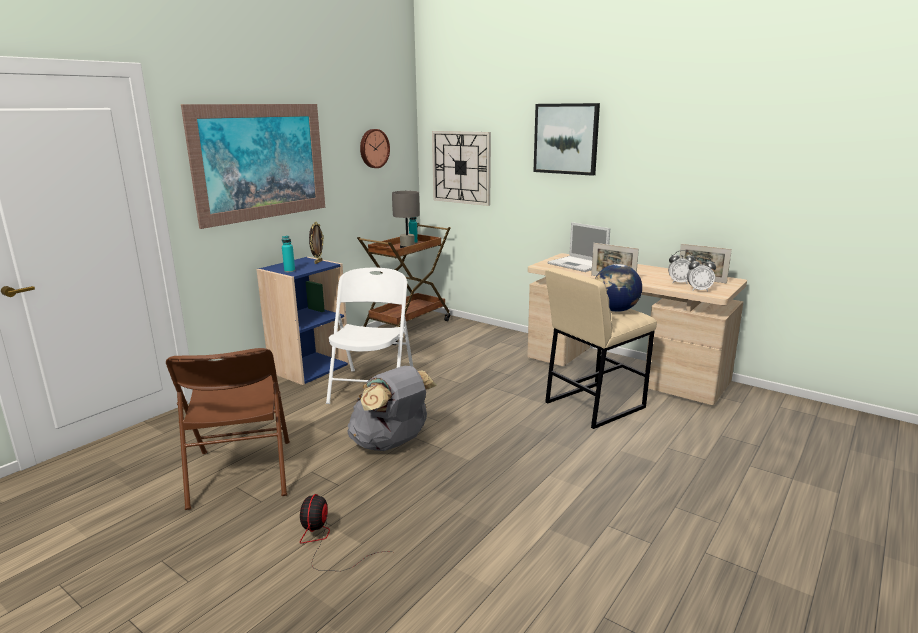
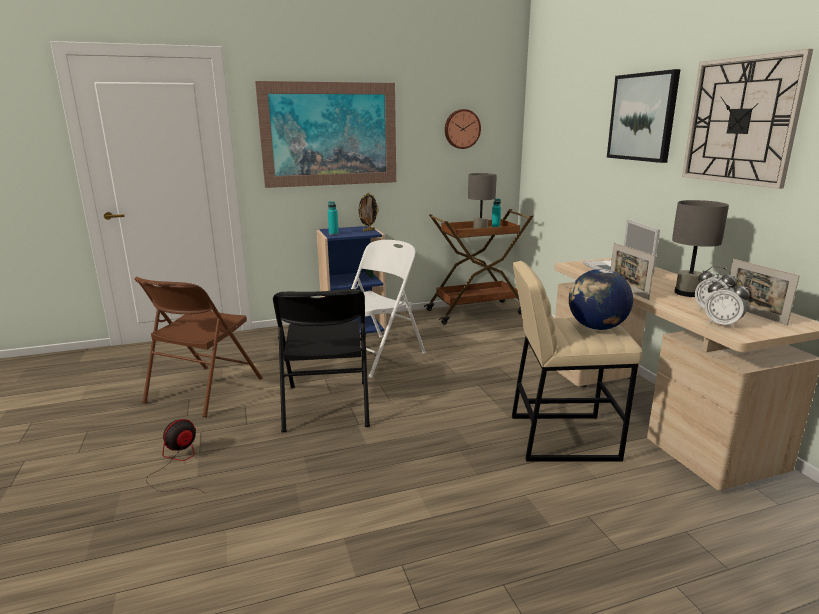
camera: 35 degrees right, 0 degrees up
(391, 443) = (327, 406): grey backpack -> black chair
(461, 167) = (551, 152): wall clock -> wall clock (741, 121)
(647, 273) = (688, 293): none -> grey table lamp

